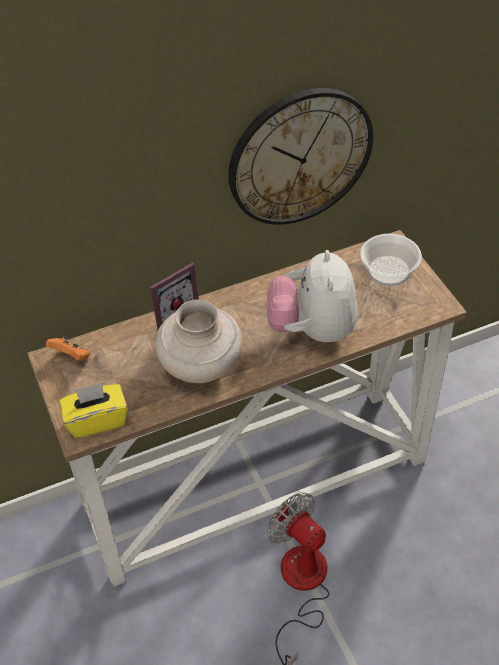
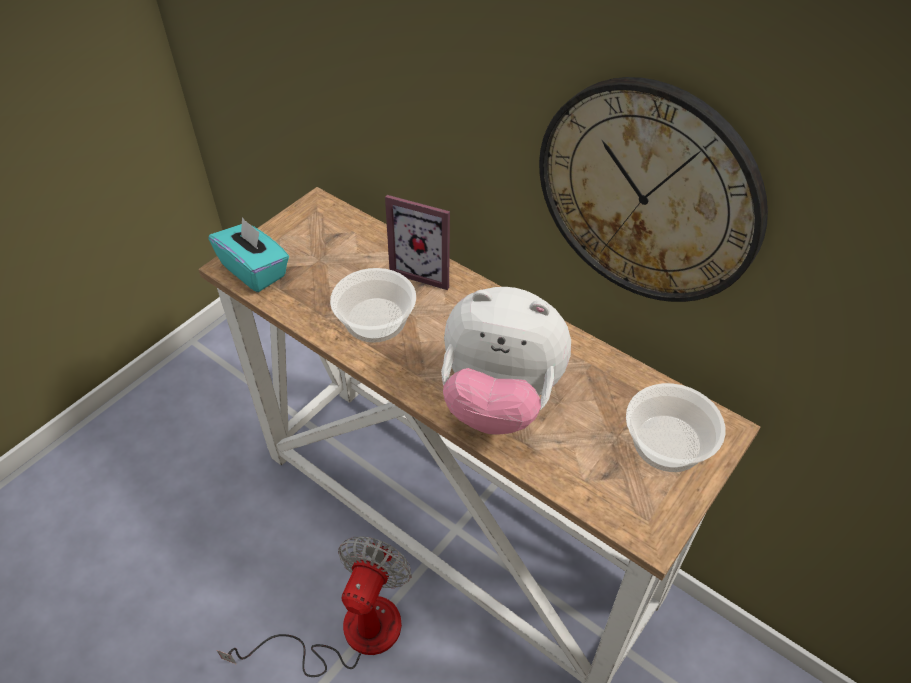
camera: 60 degrees right, 0 degrees up
(71, 357) = (328, 217): orange game controller -> none
(97, 420) = (255, 270): yellow tissue box -> turquoise tissue box
(201, 366) = (374, 320): beige vase -> bowl
(312, 329) = (499, 400): plush toy -> plush toy turned 135 degrees counterclockwise

